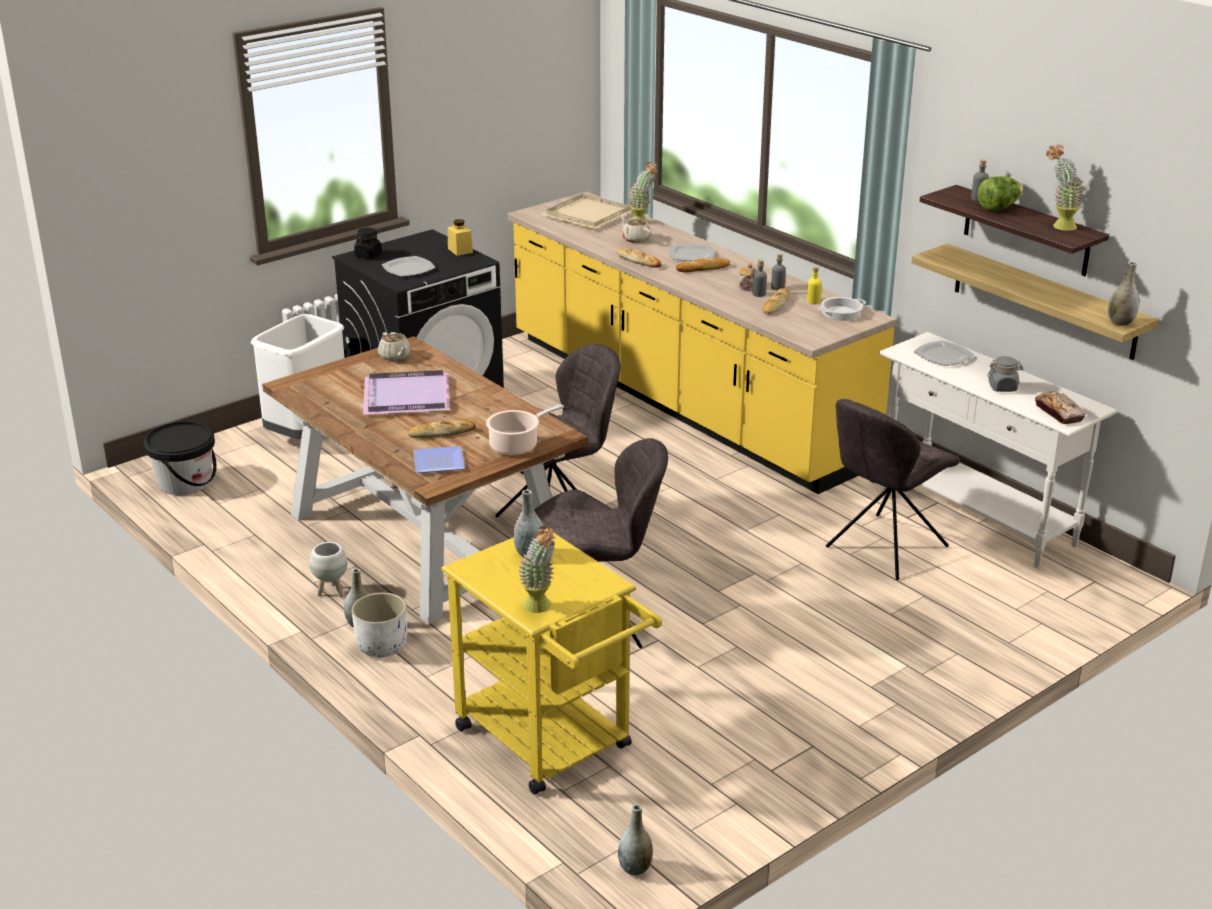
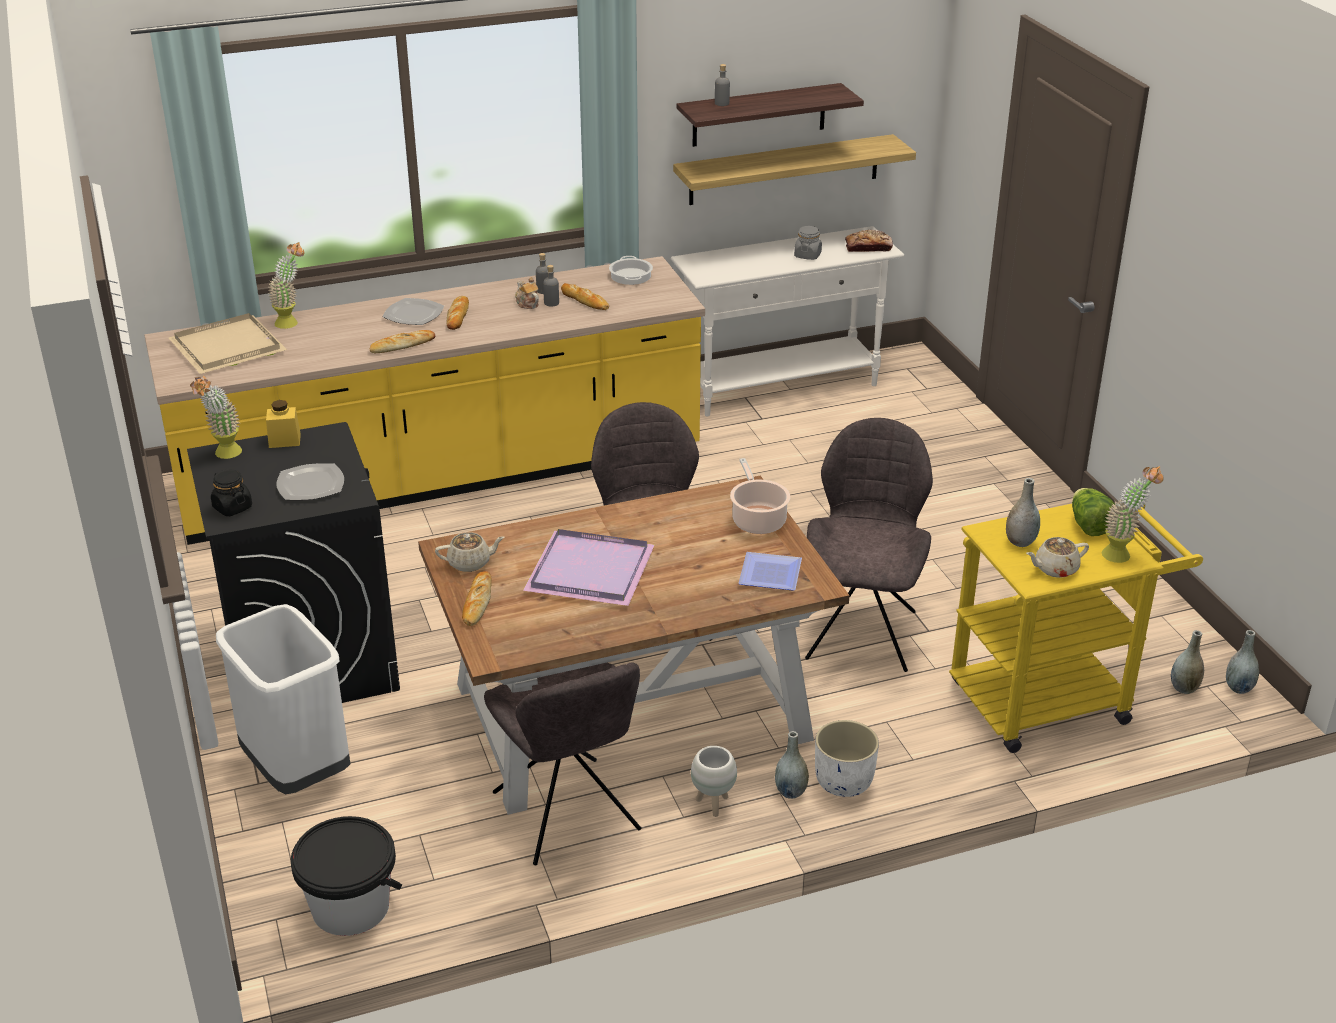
camera: 70 degrees left, 5 degrees up
(441, 433) = (699, 561): bread -> bread (477, 602)
(636, 239) = (335, 335): beige teapot -> beige teapot (1055, 569)
(813, 301) = (592, 282): yellow bottle -> none
(883, 548) = (808, 444): grey chair -> grey chair (568, 815)
(943, 356) = (729, 262): plate -> none
(999, 208) = (751, 102): lettuce -> lettuce (1089, 526)
(1058, 226) = (812, 93): potted plant -> potted plant (224, 455)
(1120, 323) = (894, 147): grey vase -> grey vase (1184, 688)

